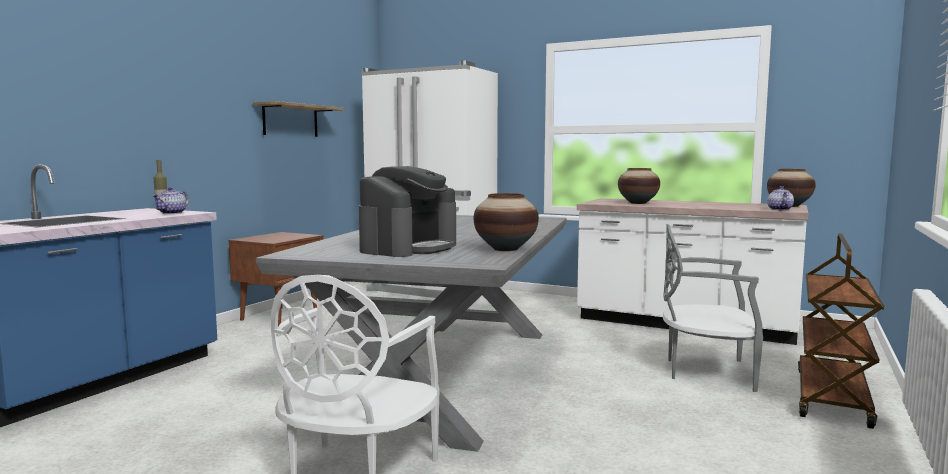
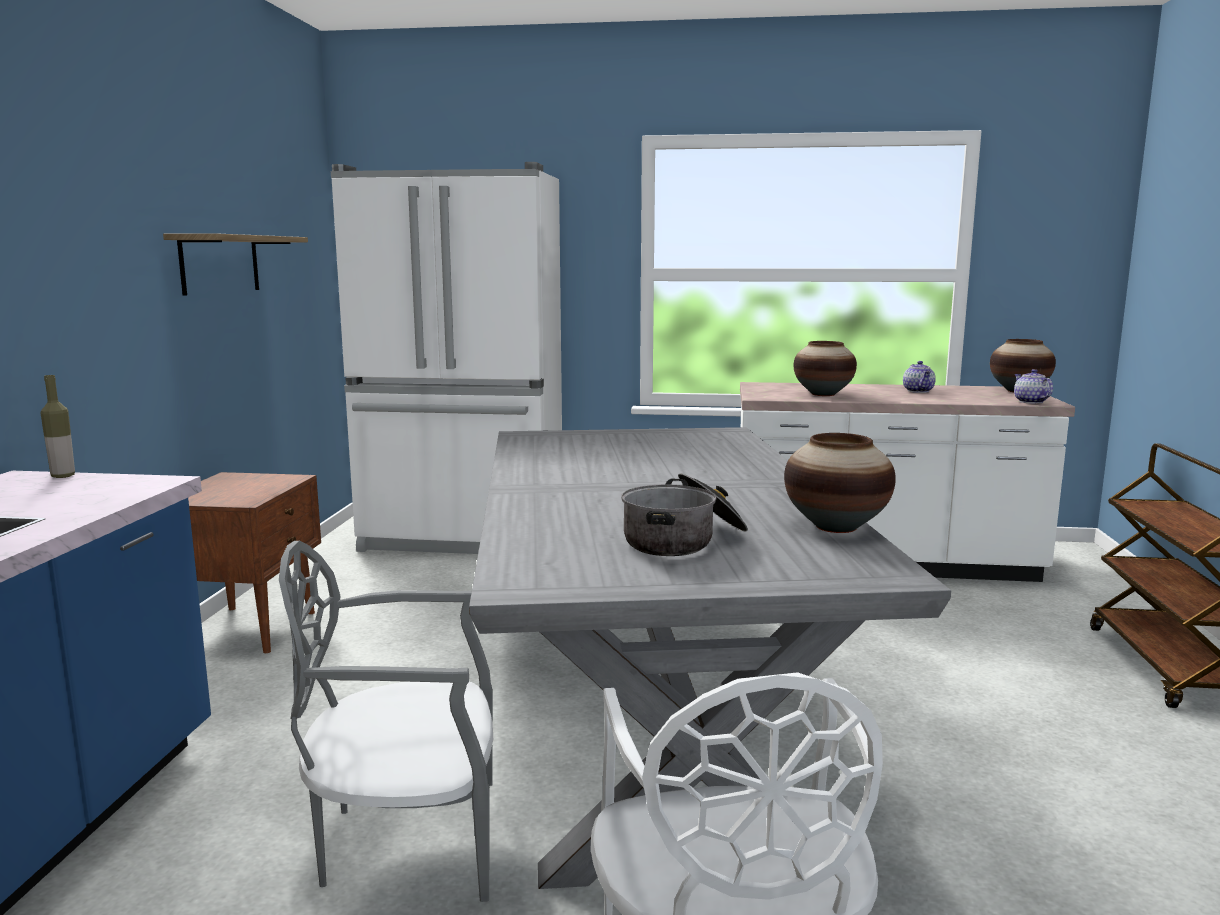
camera: 20 degrees left, 5 degrees up
(172, 213) = (115, 489): teapot -> teapot (919, 391)
(409, 248) = (684, 540): coffee machine -> cooking pot
(706, 372) = (991, 647): grey chair -> grey chair (408, 841)

